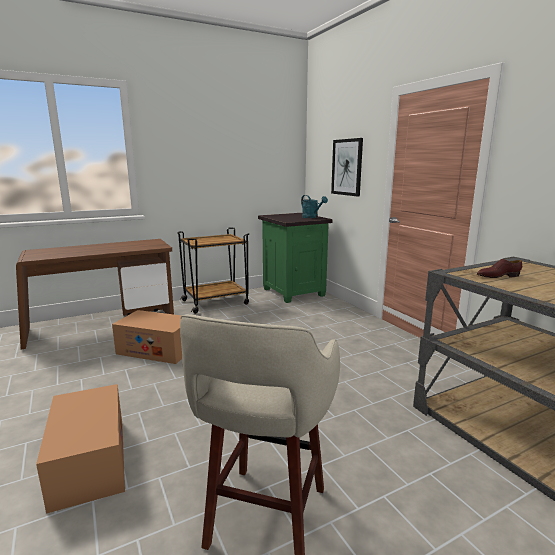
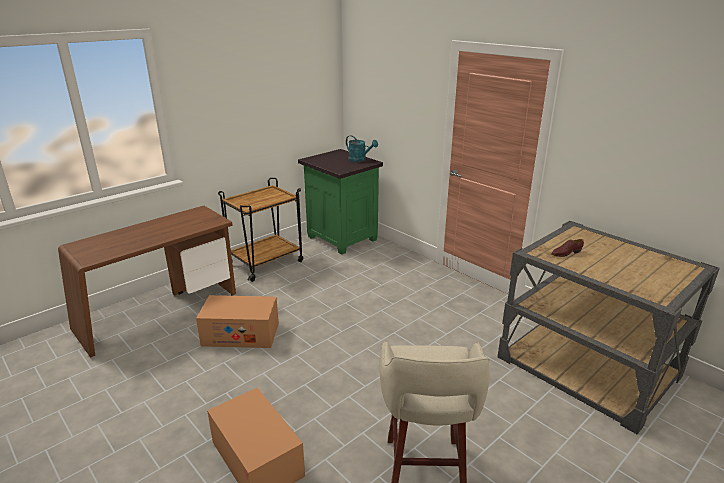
camera: 15 degrees left, 10 degrees up
(347, 167) = (398, 110): picture -> none

